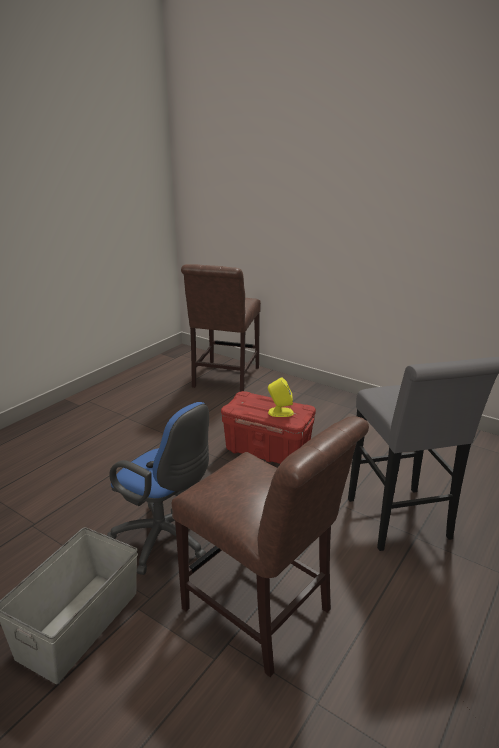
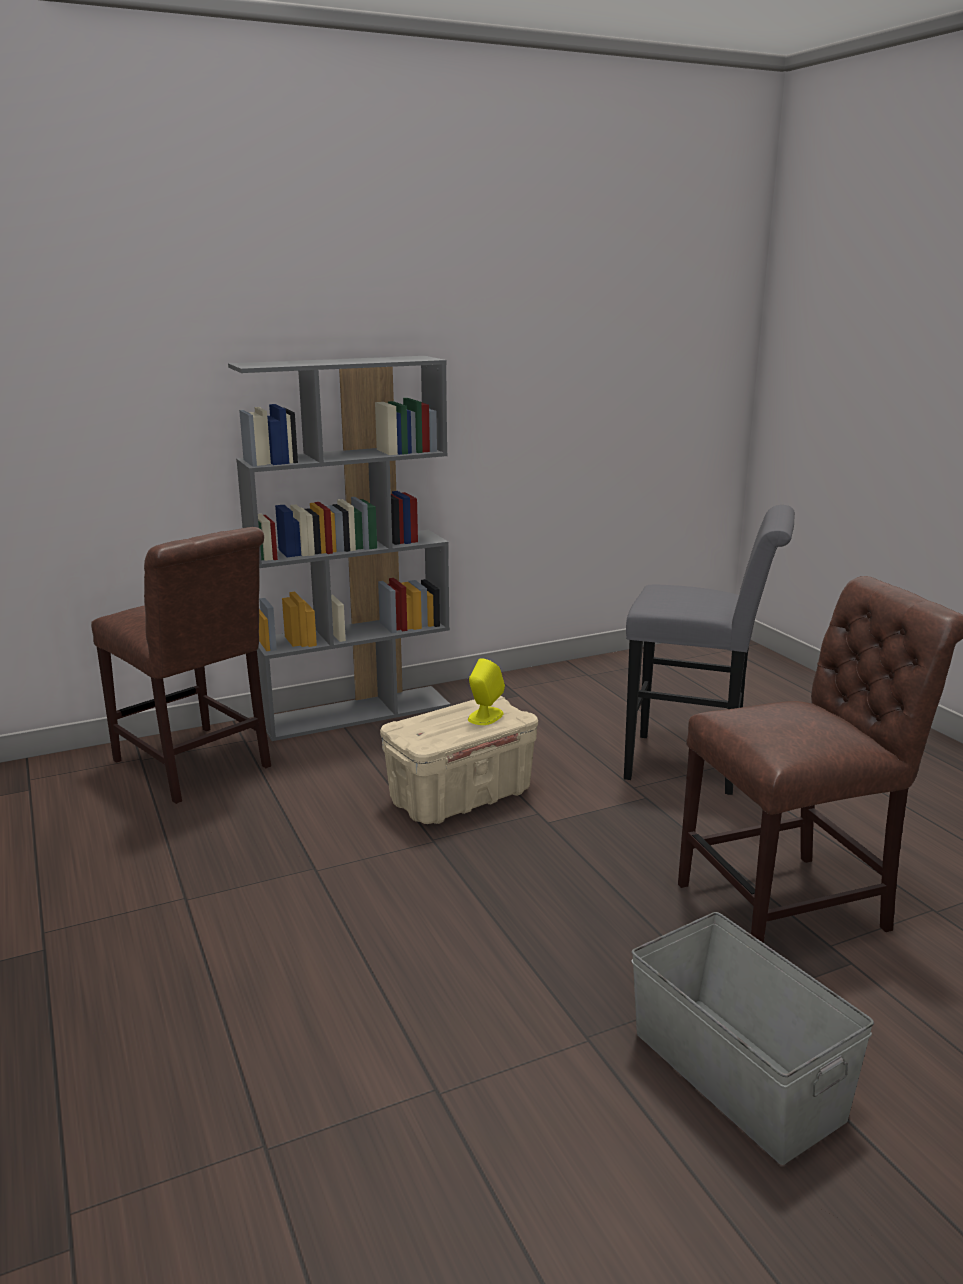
camera: 60 degrees left, 5 degrees down
(166, 540) = (600, 944): blue office chair -> none
(268, 450) = (461, 796): red storage box -> beige storage box
(318, 393) = (356, 713): none -> grey bookcase

